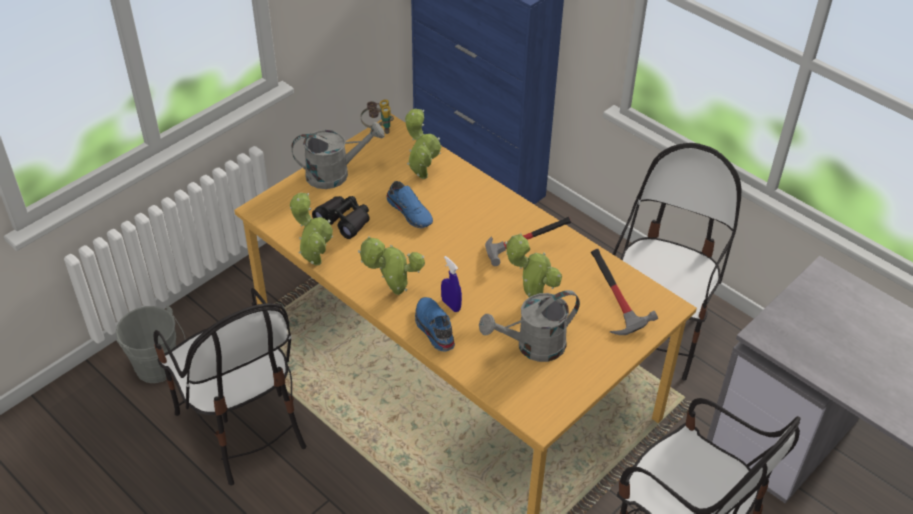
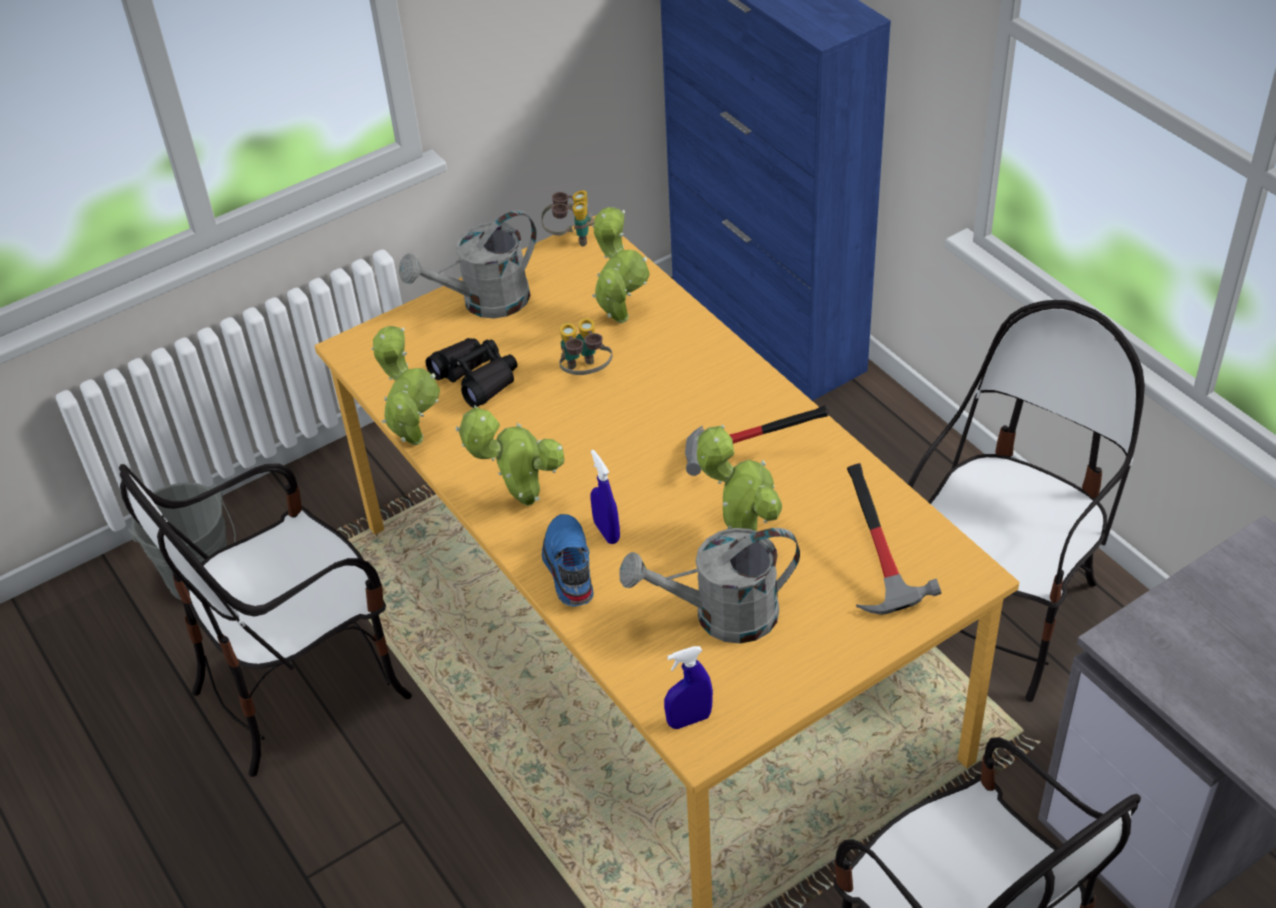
camera: 15 degrees right, 0 degrees up
(242, 426) = (301, 686): chair -> chair turned 75 degrees clockwise
(335, 174) = (484, 303): grey watering can -> grey watering can turned 150 degrees clockwise
(411, 212) = (585, 374): blue shoe -> binoculars
(530, 409) = (689, 720): none -> blue spray bottle

